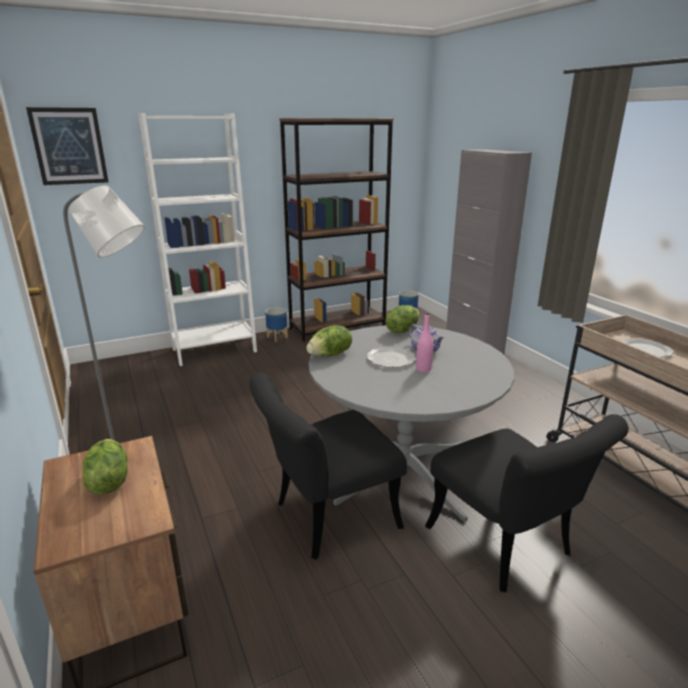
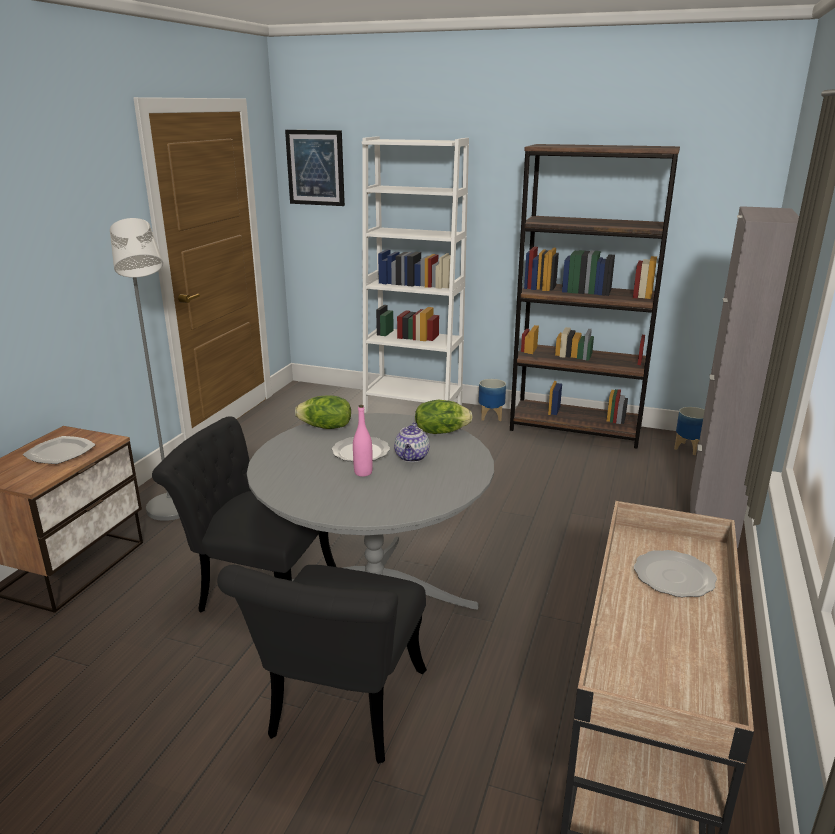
camera: 45 degrees right, 0 degrees up
(108, 481) = (59, 453): lettuce -> plate

